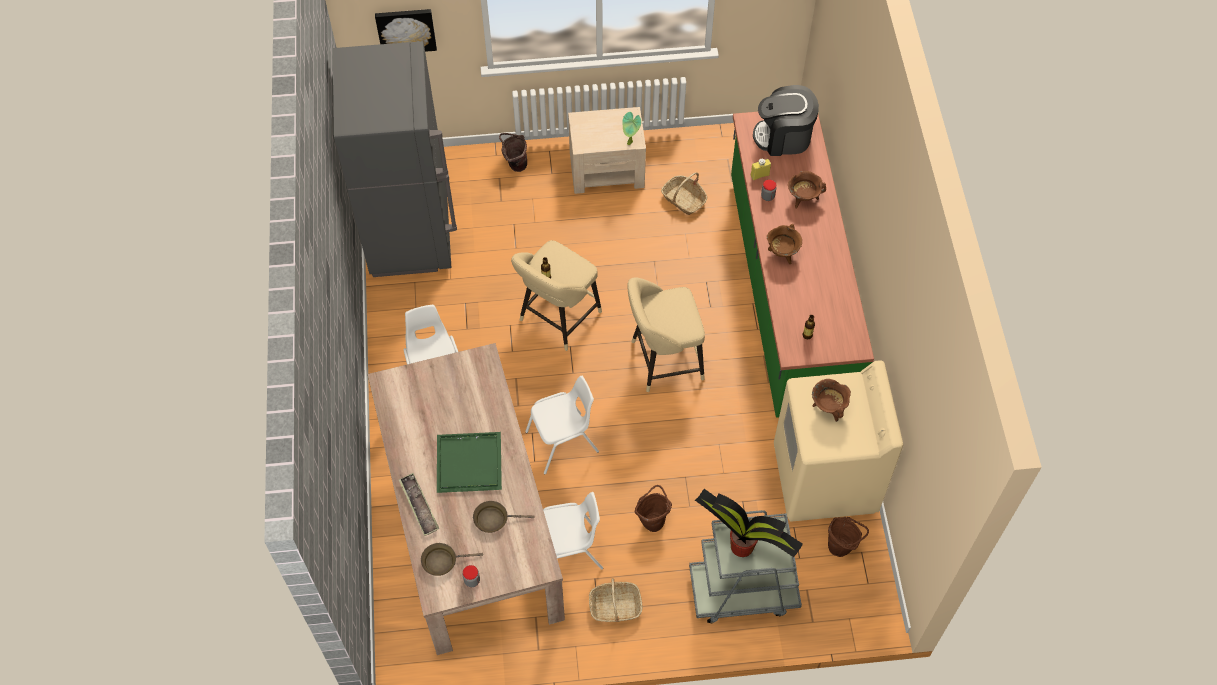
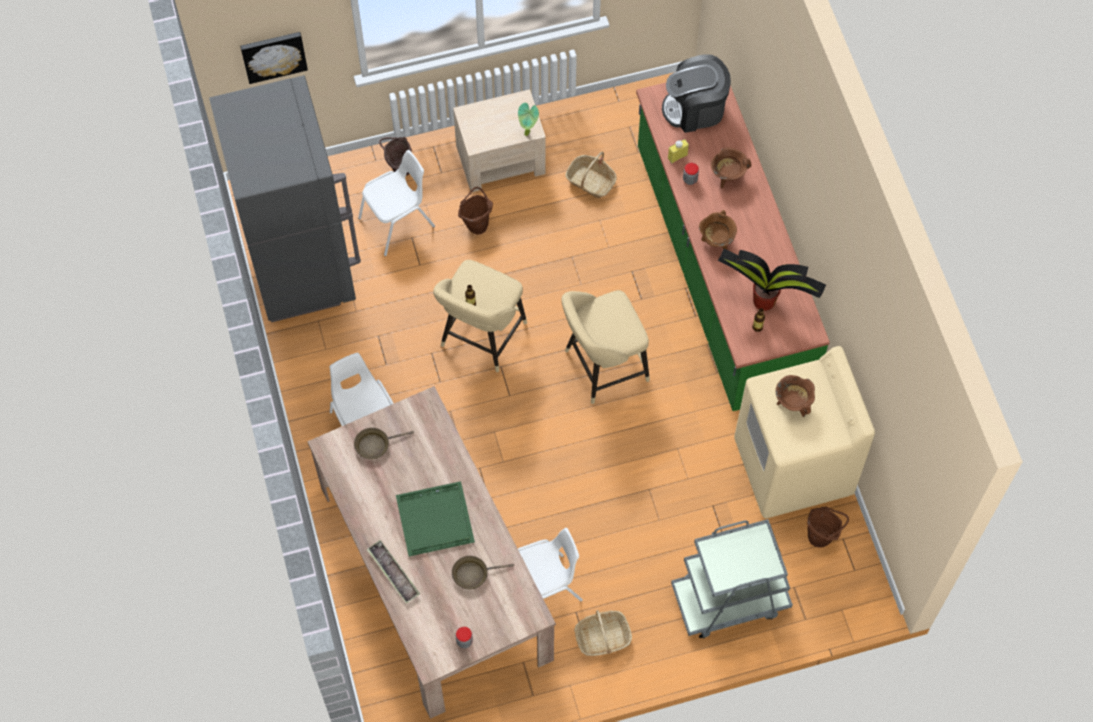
camera: 10 degrees left, 5 degrees up
(442, 561) = (430, 626): brown frying pan -> brown frying pan (375, 445)
(563, 442) = (514, 473): white chair -> white chair (398, 223)
(653, 519) = (624, 540): brown bucket -> brown bucket (477, 223)
(743, 547) = (730, 561): potted plant -> potted plant (765, 301)

